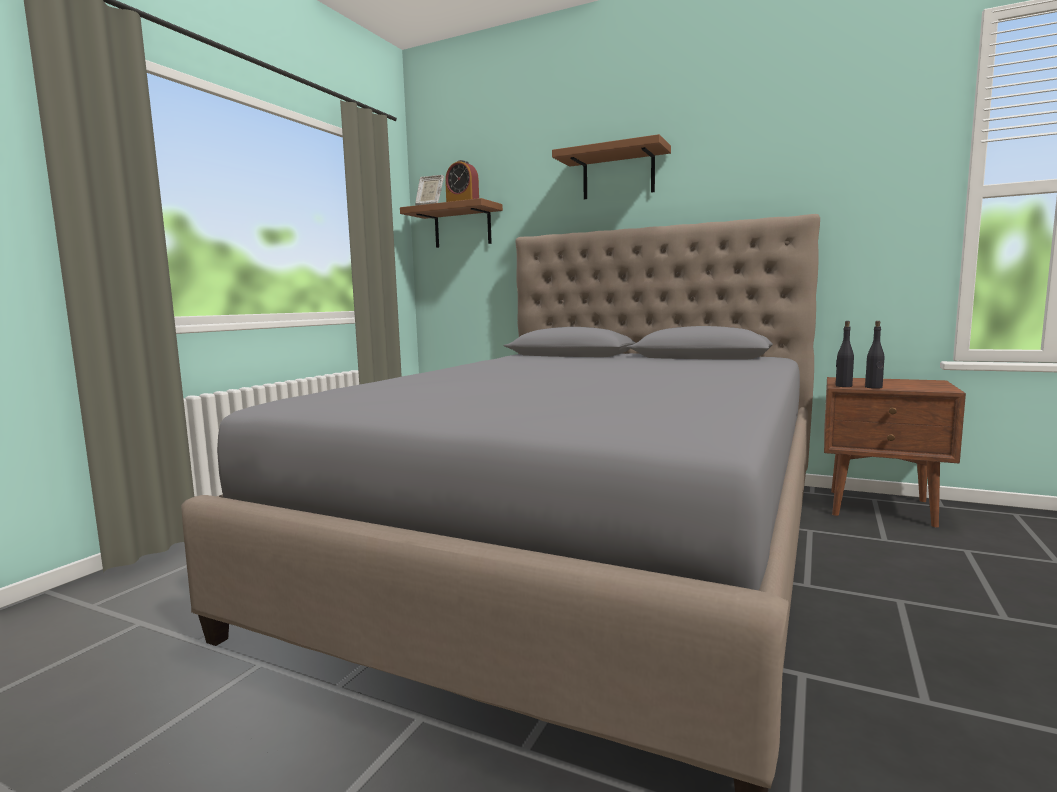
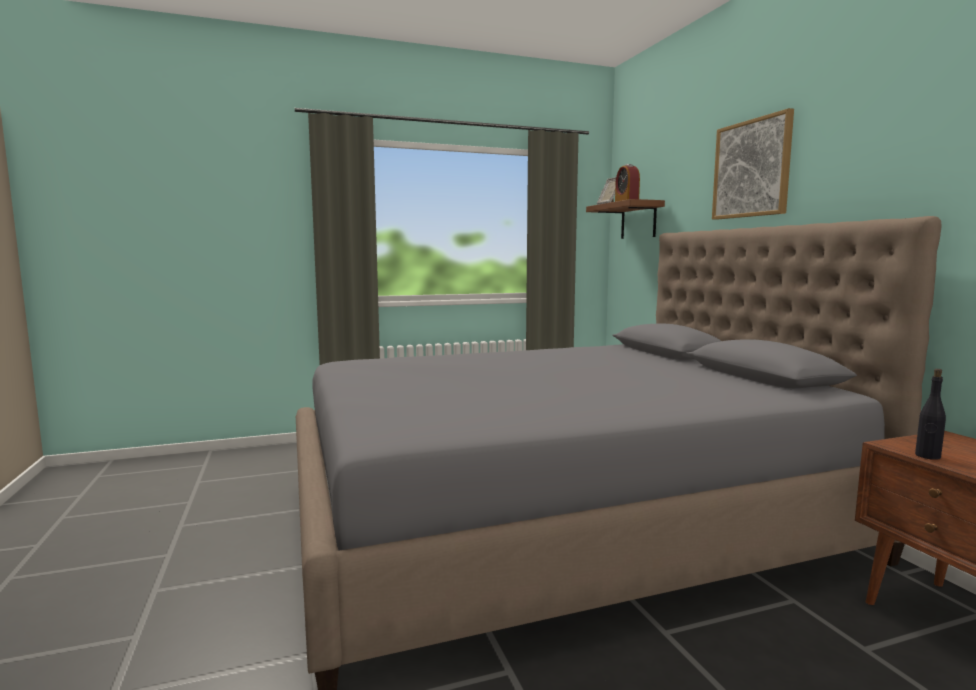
camera: 45 degrees right, 0 degrees up
(618, 174) = (752, 169): brown shelf -> picture
(843, 386) = (894, 445): black bottle -> none

